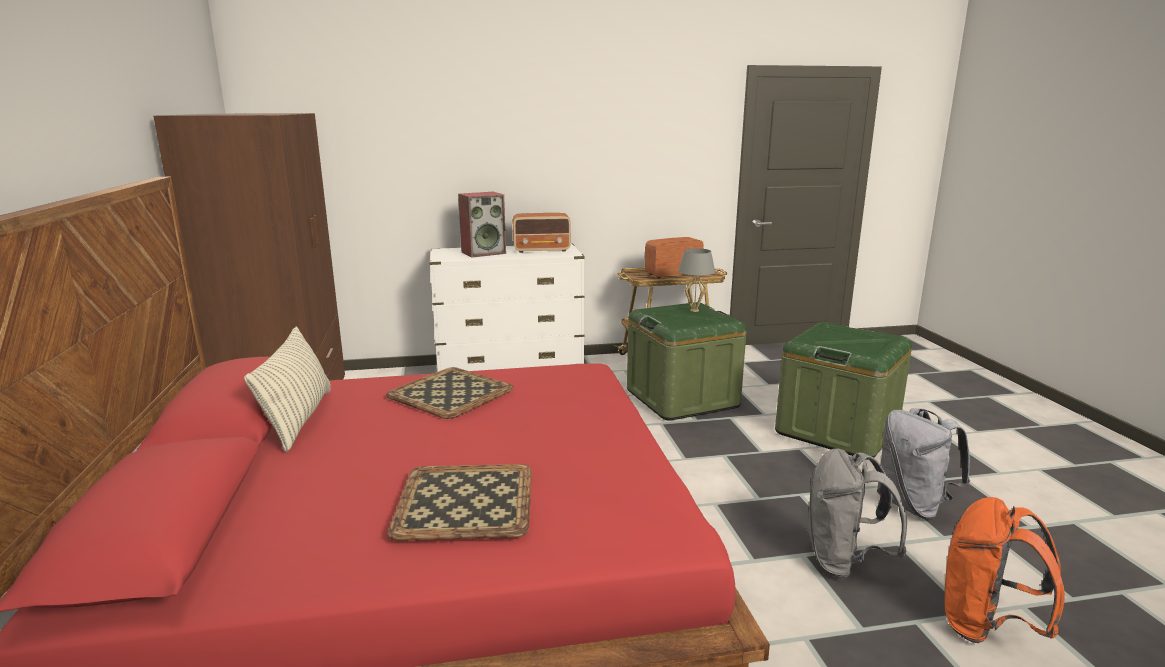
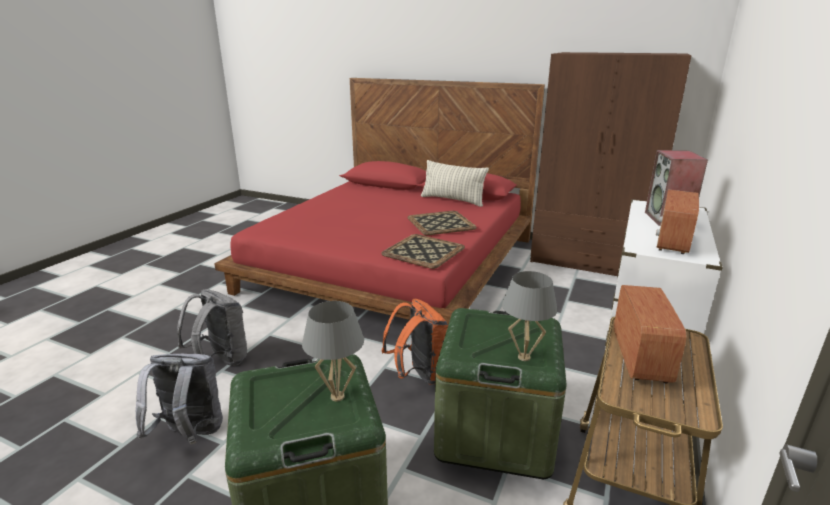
camera: 125 degrees right, 5 degrees up
(463, 502) = (333, 207): tray -> tray (423, 251)
(825, 335) = (337, 396): none -> grey table lamp
(985, 626) = (129, 370): orange backpack -> orange backpack (418, 375)

